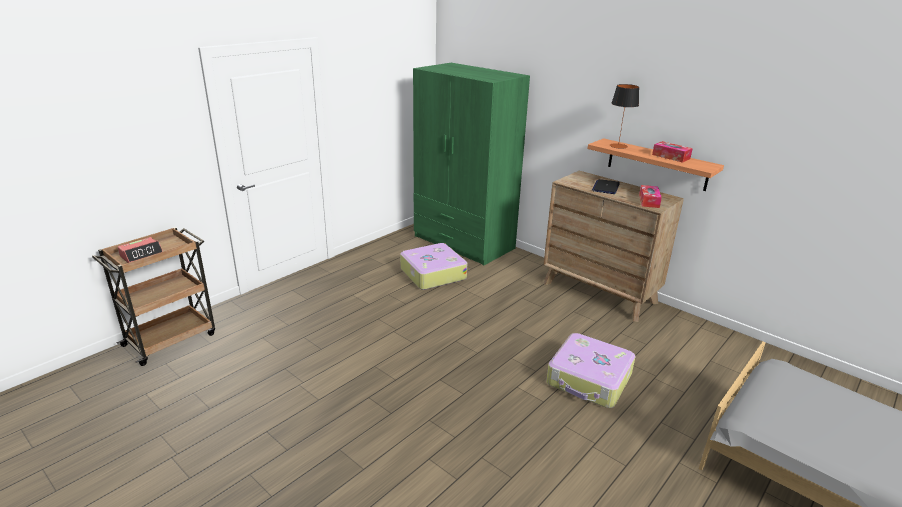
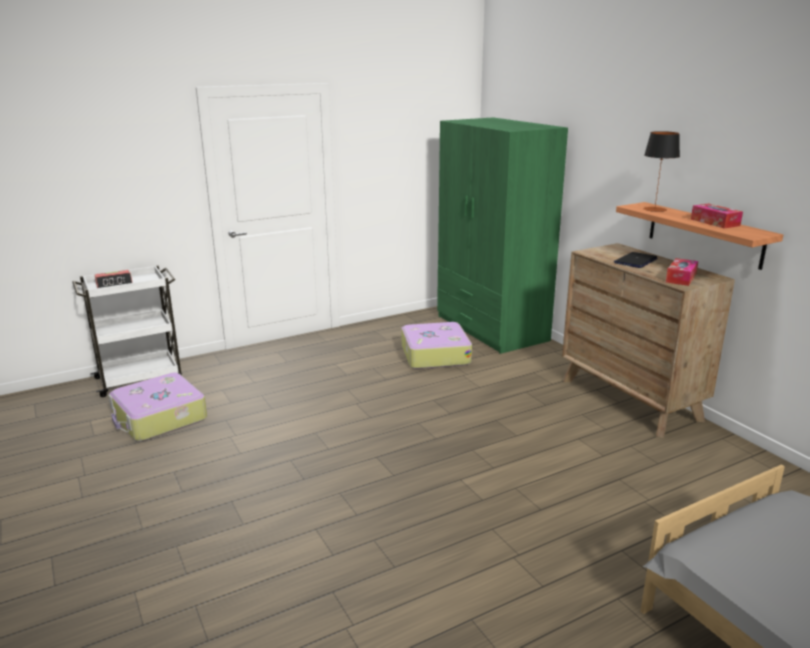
camera: 20 degrees right, 5 degrees down
(171, 339) = (140, 378): brown cart -> white cart
(589, 380) = (555, 488): suitcase -> suitcase (159, 418)

